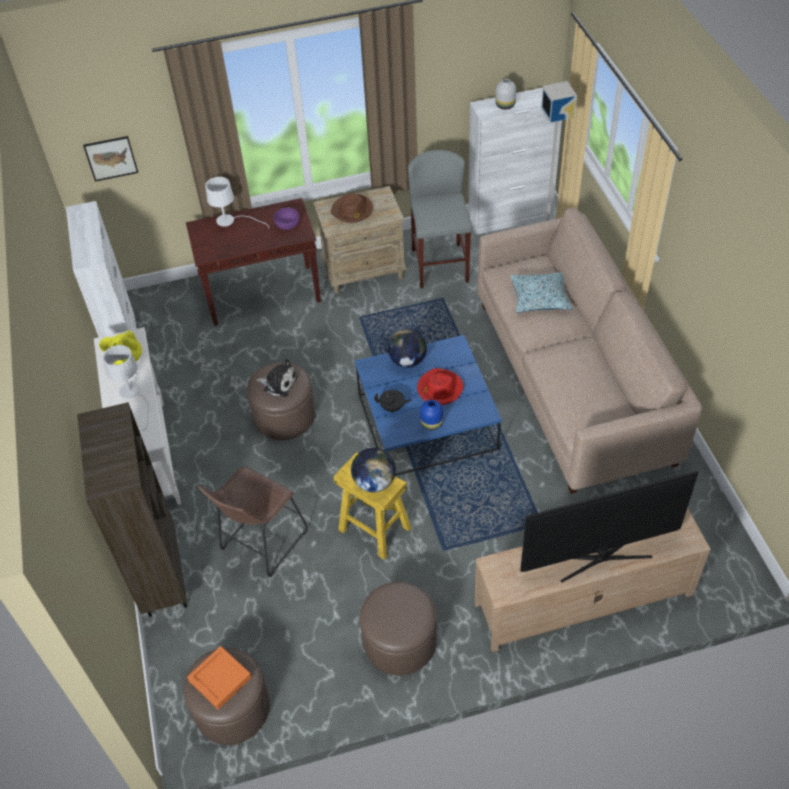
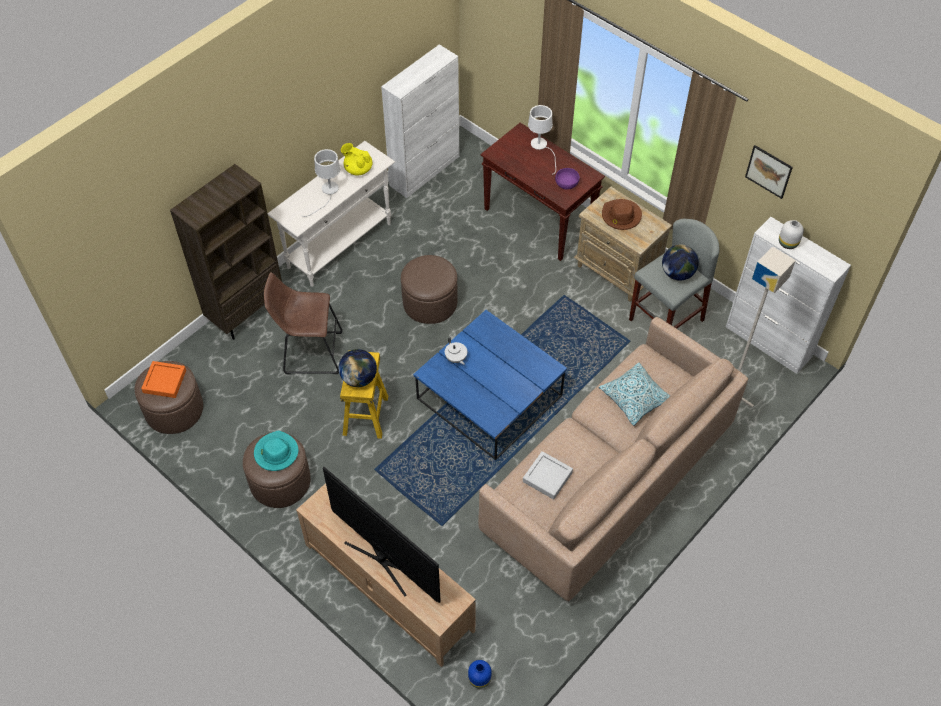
camera: 55 degrees right, 5 degrees up
(111, 158) = (497, 36): picture -> picture (768, 171)
(278, 383) = (428, 274): plush toy -> none
(392, 407) = (456, 358): black teapot -> white teapot
(395, 608) = (276, 453): none -> turquoise hat
(407, 361) = (510, 344): globe -> globe (677, 273)
(431, 424) = (457, 391): blue vase -> blue vase (479, 678)
(439, 389) = (496, 379): red hat -> none
(582, 393) = (547, 477): none -> grey tray

